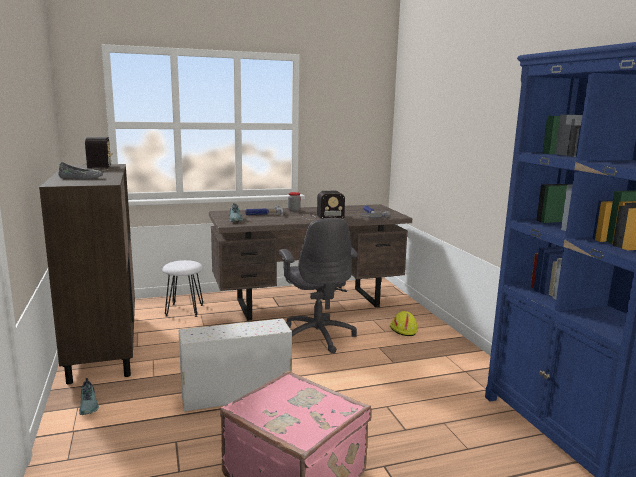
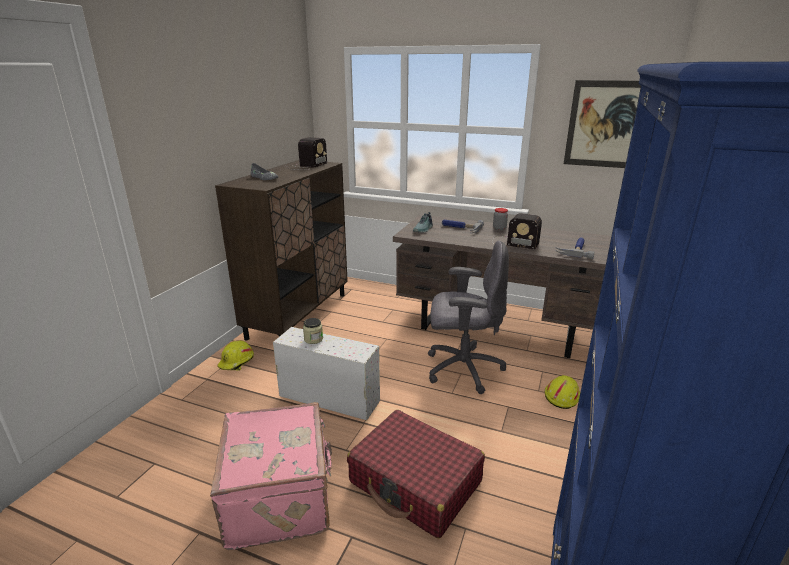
camera: 40 degrees right, 10 degrees up
(89, 405) = (237, 362): shoe -> yellow hard hat
(184, 310) = (385, 302): white stool -> none
(218, 331) = (313, 339): none -> jar
(317, 336) = (462, 369): grey office chair -> grey office chair turned 105 degrees counterclockwise
(353, 118) = (605, 124): none -> picture
(381, 415) = (415, 483): none -> red suitcase

